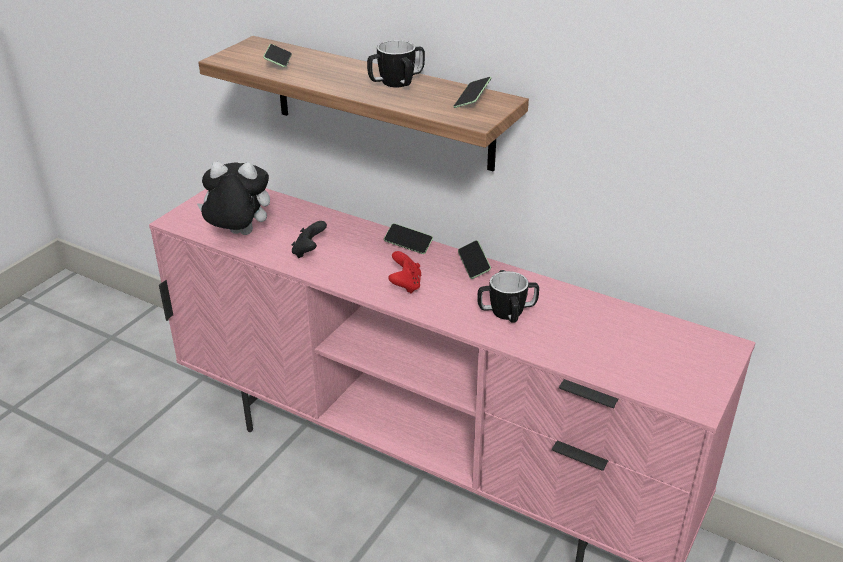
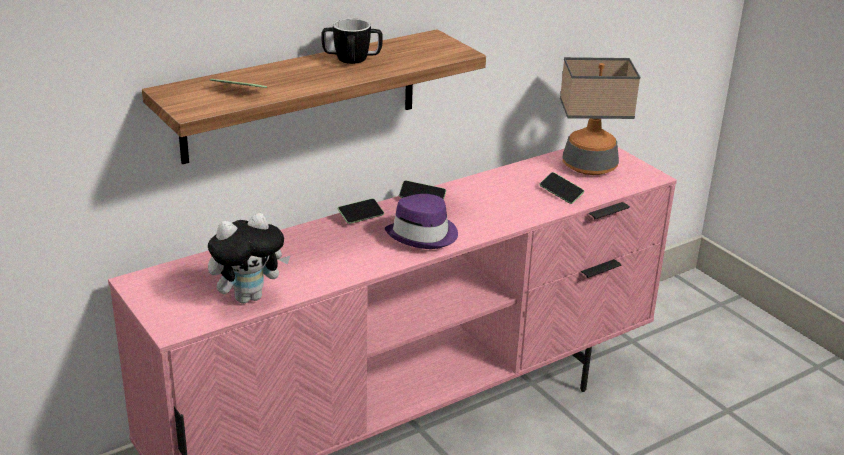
camera: 65 degrees left, 5 degrees down
(238, 235) = (249, 296): plush toy -> plush toy turned 150 degrees counterclockwise
(309, 251) = (322, 266): black game controller -> none
(405, 285) = (423, 235): red game controller -> purple hat
(472, 99) = (420, 44): phone -> phone (561, 193)
(507, 312) = (499, 205): mug -> none
(665, 349) = (589, 166): none -> table lamp

